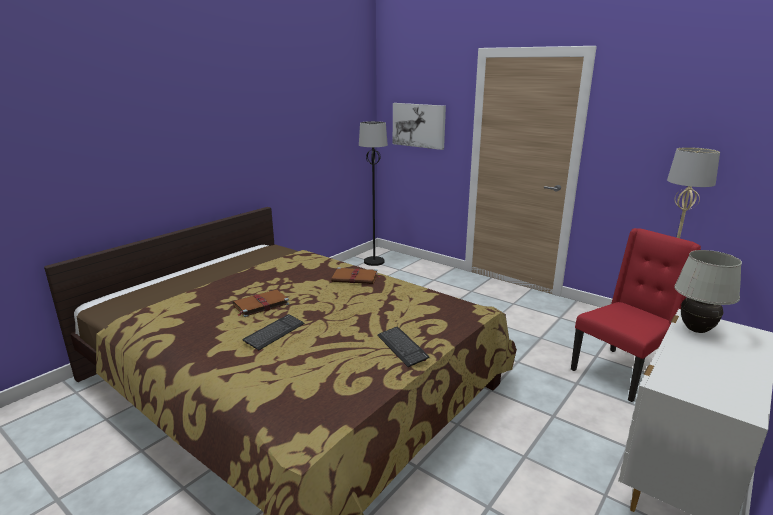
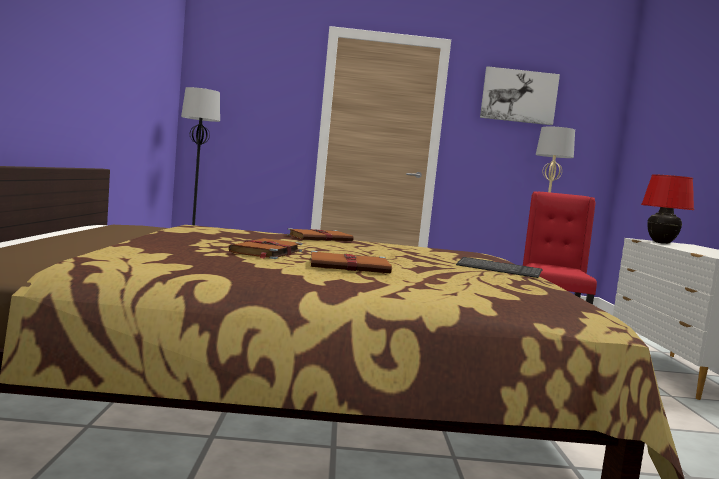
camera: 40 degrees left, 15 degrees down
(274, 333) = (350, 267): keyboard -> brown book
(419, 125) = (247, 106): picture -> picture (518, 96)
(696, 330) = (661, 243): white table lamp -> red table lamp

